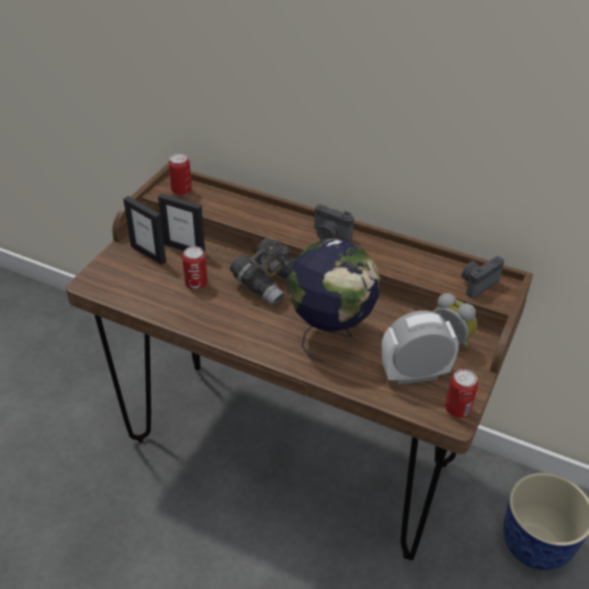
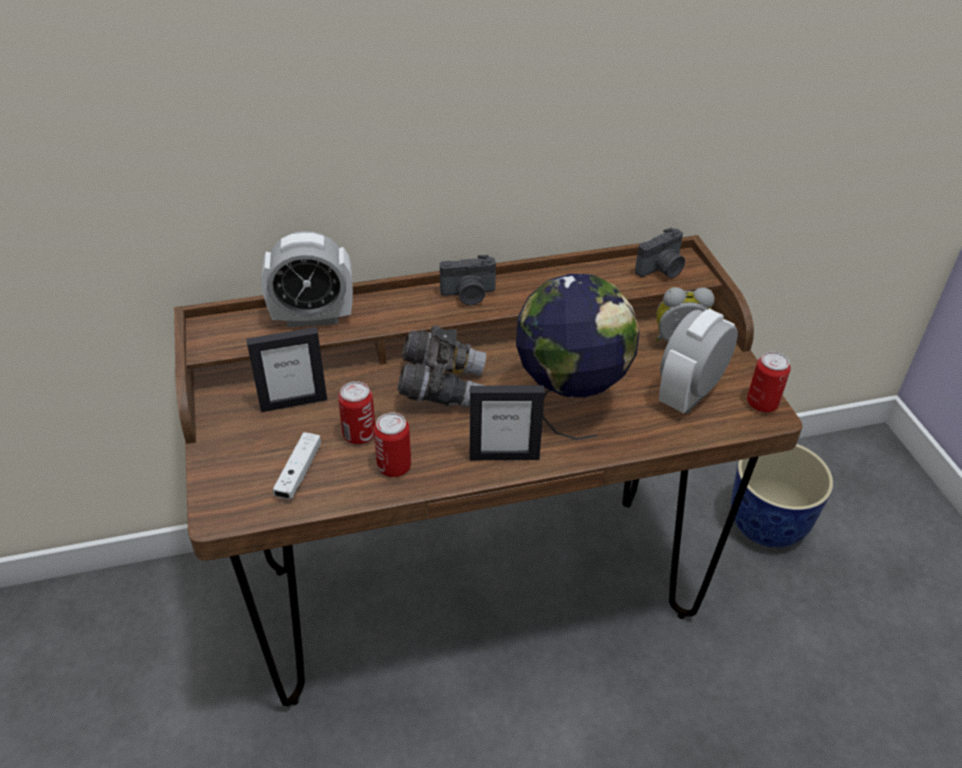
camera: 40 degrees left, 0 degrees up
(146, 285) = (299, 472): none -> white game controller
(148, 254) = (255, 434): picture frame -> picture frame (504, 456)
(181, 190) = (231, 331): can -> can (394, 467)
(229, 204) = (313, 317): none -> alarm clock
(477, 283) = (662, 270): camera -> camera turned 135 degrees counterclockwise

